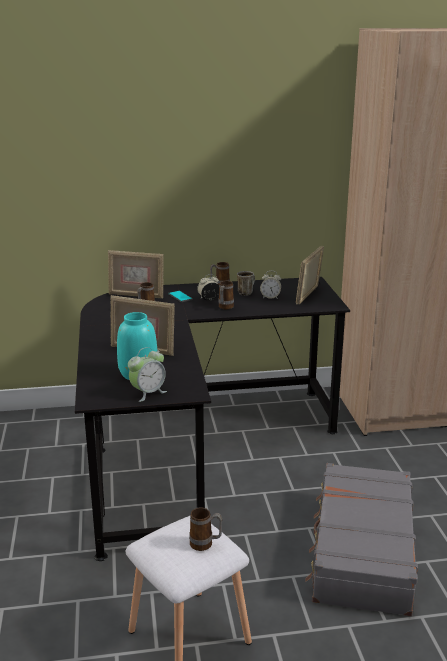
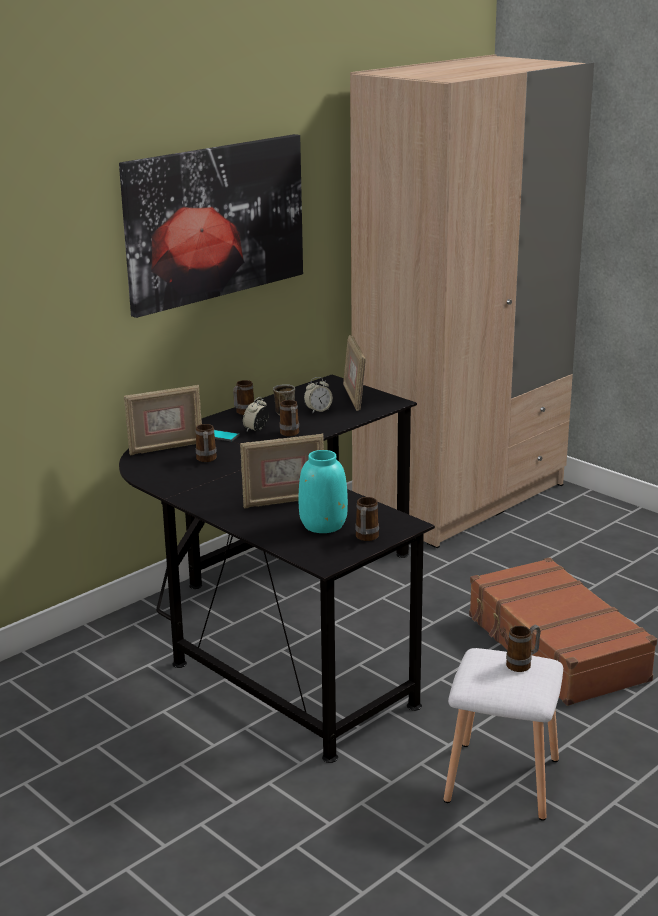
camera: 35 degrees left, 0 degrees up
(148, 393) = (366, 538): alarm clock -> mug
(215, 136) = (215, 222): none -> picture
(361, 550) = (555, 648): grey suitcase -> brown suitcase

